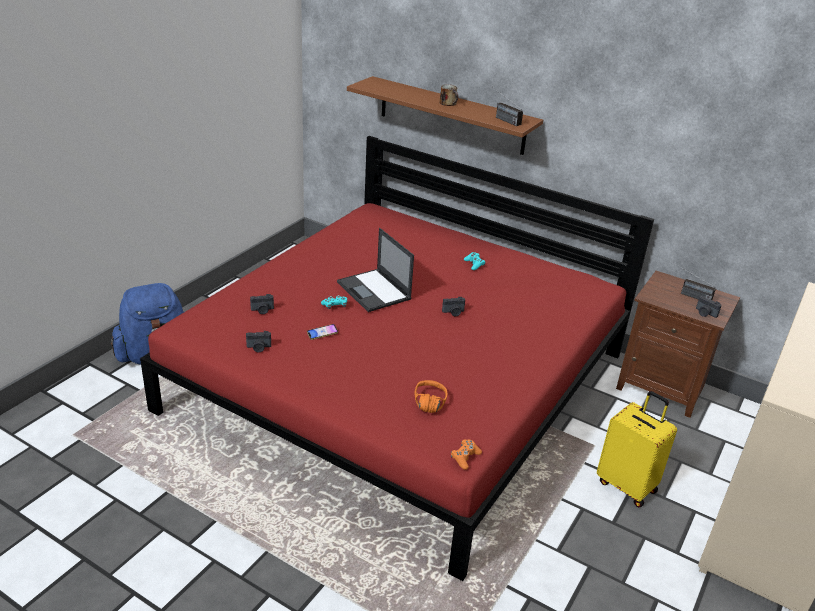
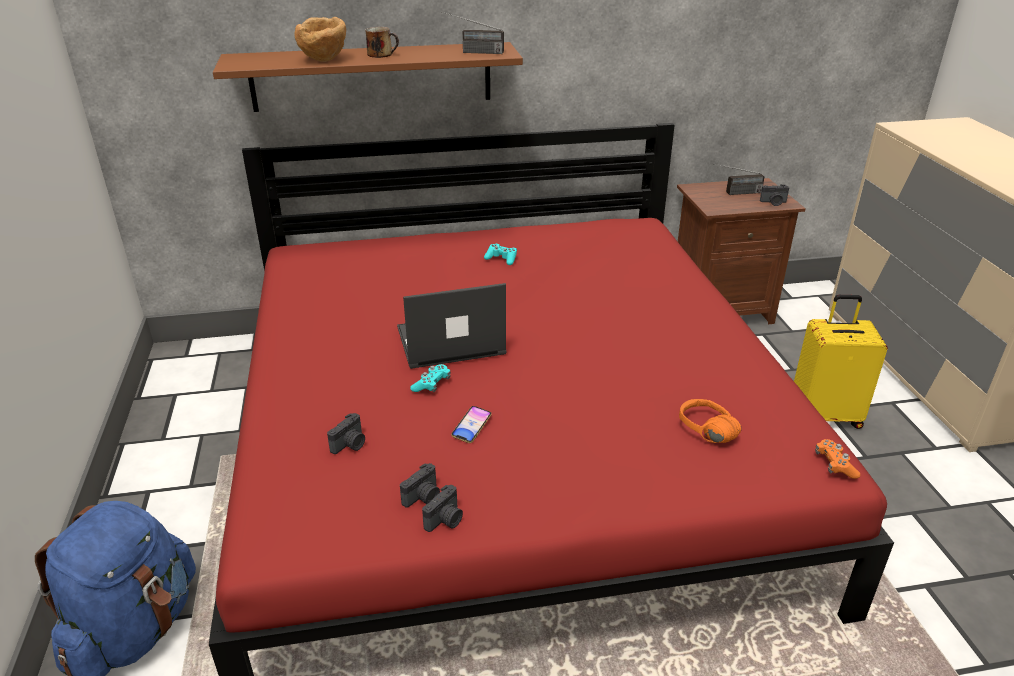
camera: 40 degrees left, 0 degrees up
(374, 291) = (449, 341): laptop -> laptop turned 150 degrees clockwise
(411, 97) = (324, 60): none -> brown bowl
(453, 312) = (567, 318): camera -> camera (445, 520)

